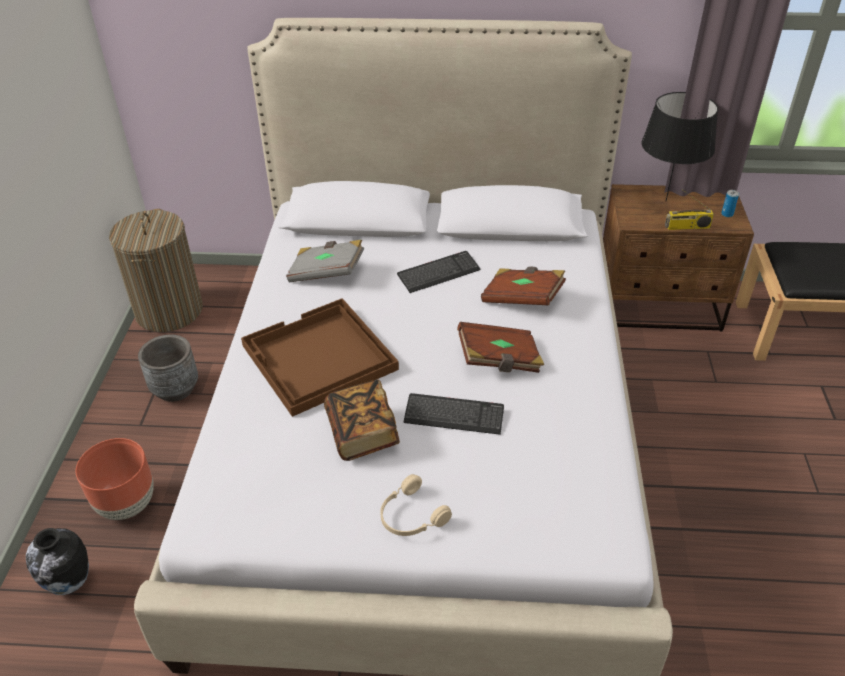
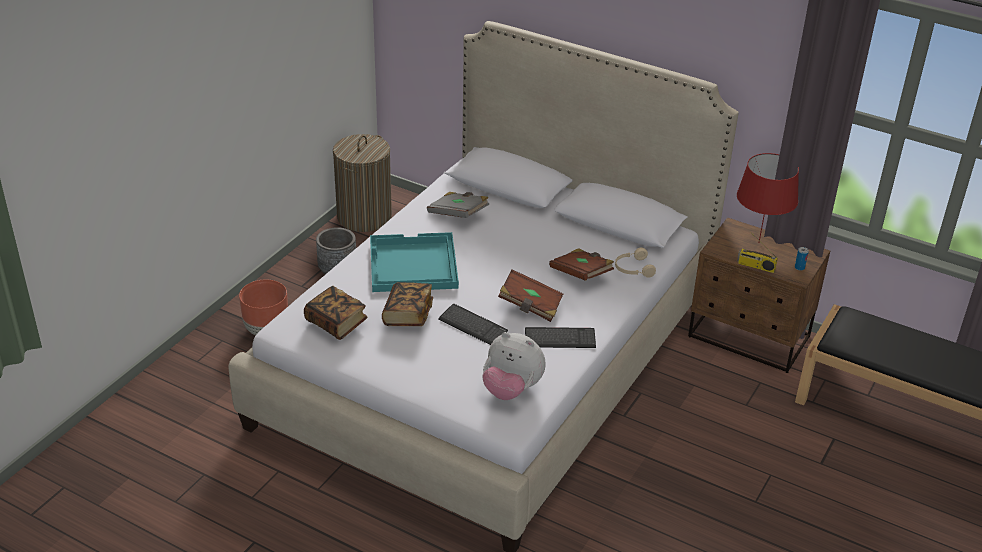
camera: 25 degrees right, 5 degrees down
(70, 584) = (210, 362): vase -> none
(273, 484) = (336, 323): none -> book
(318, 358) = (412, 265): brown tray -> turquoise tray
(410, 516) = (403, 368): beige headphones -> beige headphones (633, 269)
(438, 273) = (536, 239): keyboard -> keyboard (560, 339)
(570, 489) = (511, 390): none -> plush toy
(665, 201) = (758, 243): black table lamp -> red table lamp

